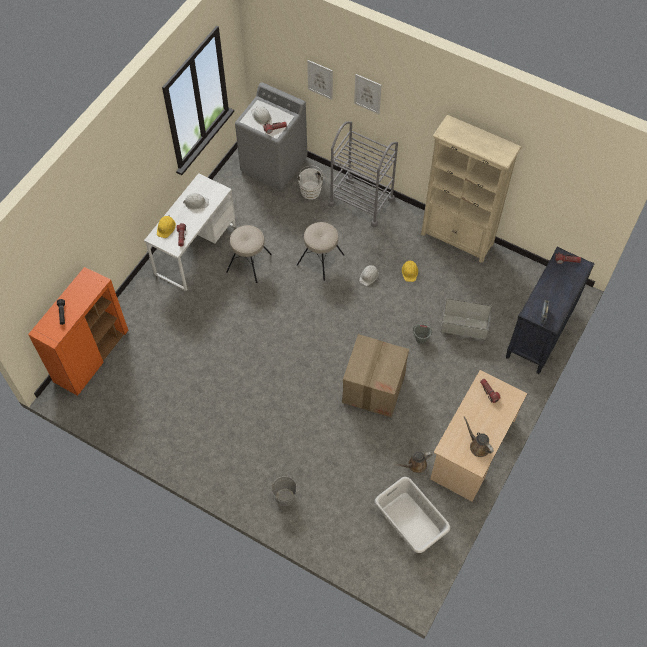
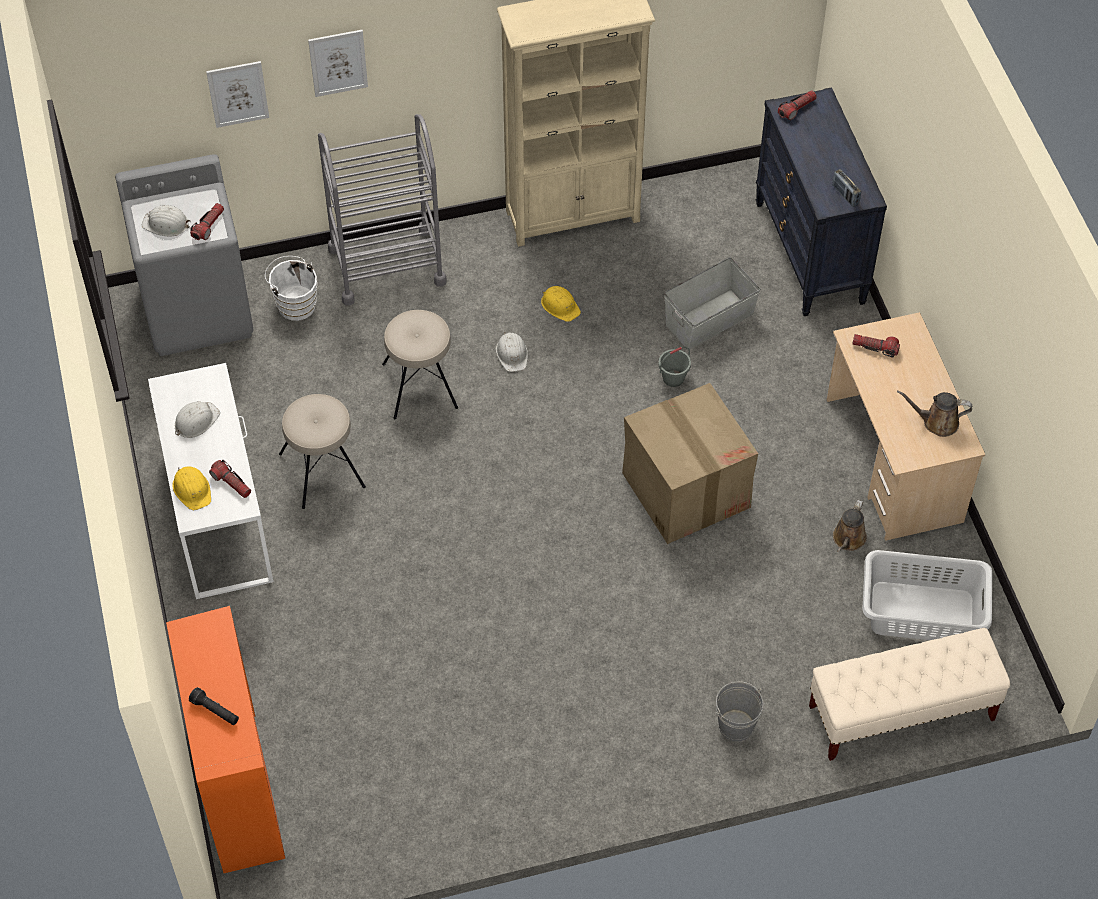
camera: 45 degrees left, 5 degrees down
(353, 554) = (901, 713): none -> beige bench

